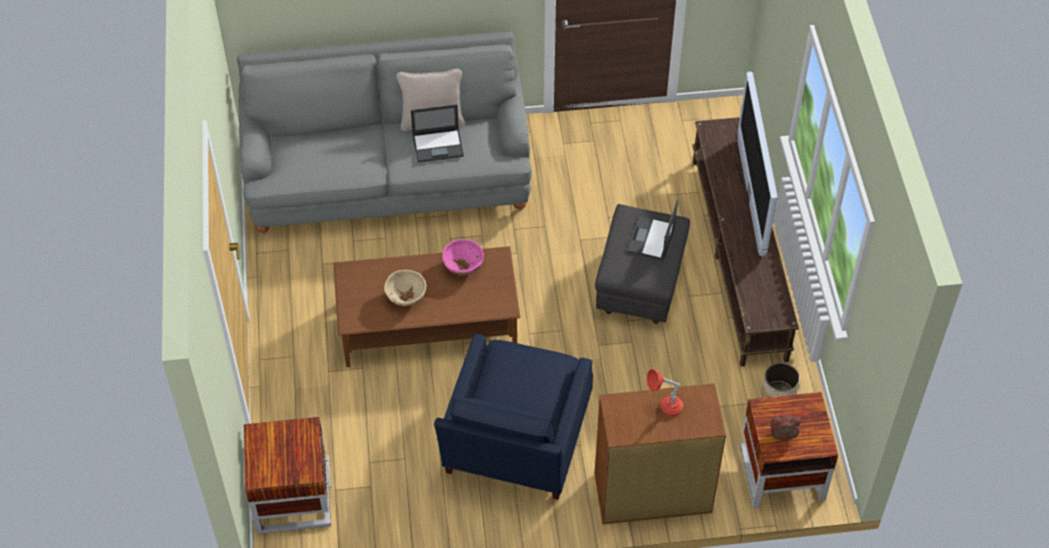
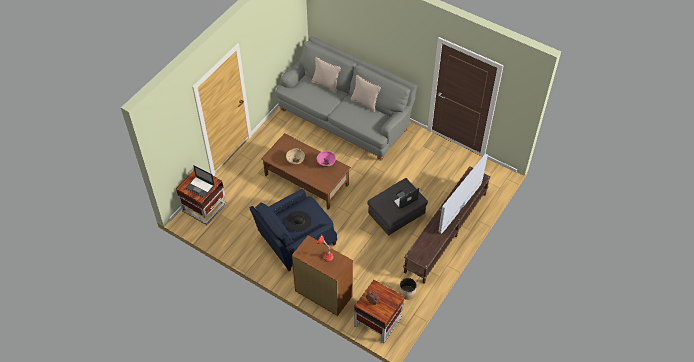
camera: 40 degrees right, 0 degrees up
(330, 131) = (326, 84): none -> beige pillow
(438, 145) = (357, 113): laptop -> laptop (200, 187)
(523, 394) = (298, 221): none -> black hat

